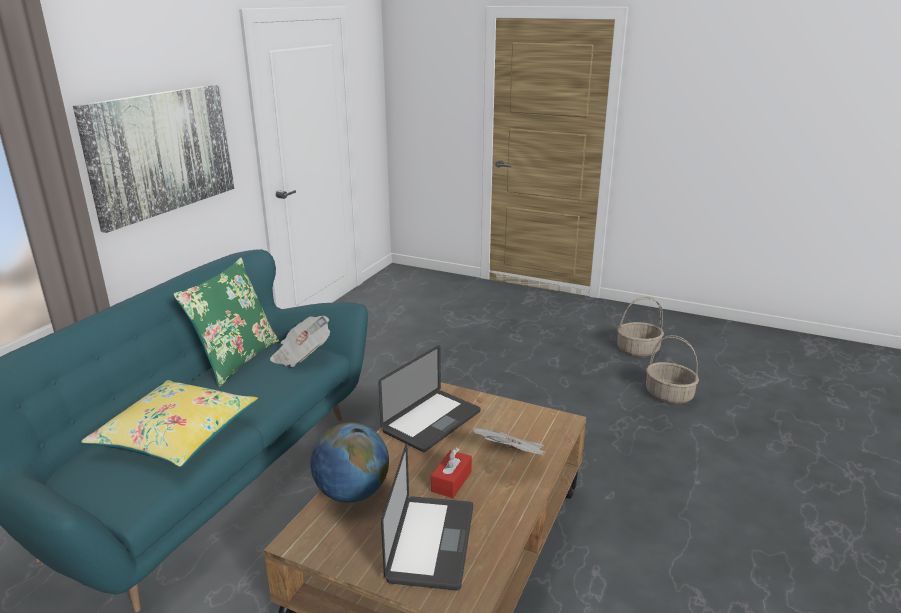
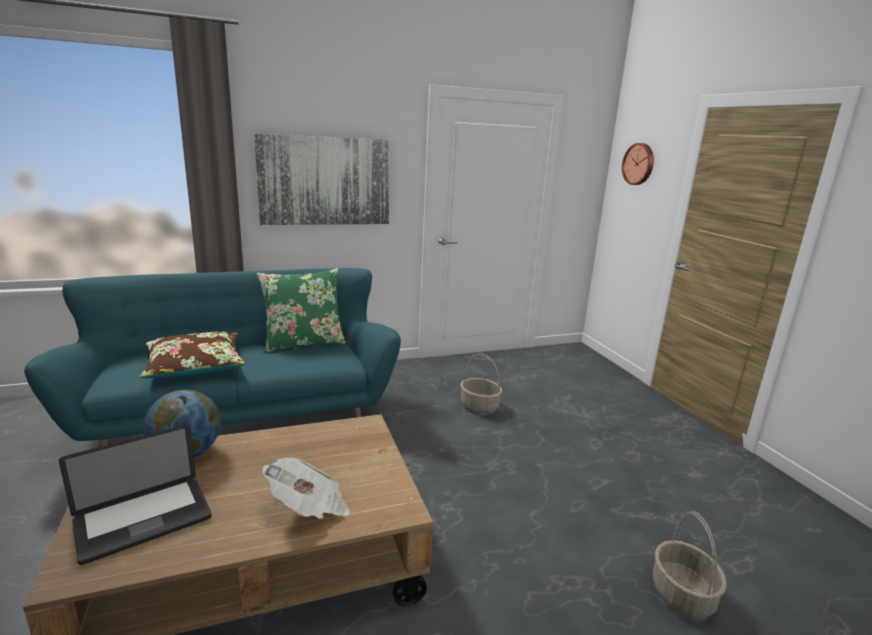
camera: 45 degrees right, 5 degrees down
(176, 435) = (195, 366): yellow pillow -> brown pillow
(301, 355) = (336, 357): newspaper -> none
(426, 72) = (639, 164): none -> wall clock
(432, 421) = (320, 443): laptop -> none
(451, 481) = (241, 491): red tissue box -> none
(638, 350) = (719, 526): basket -> basket (480, 406)

